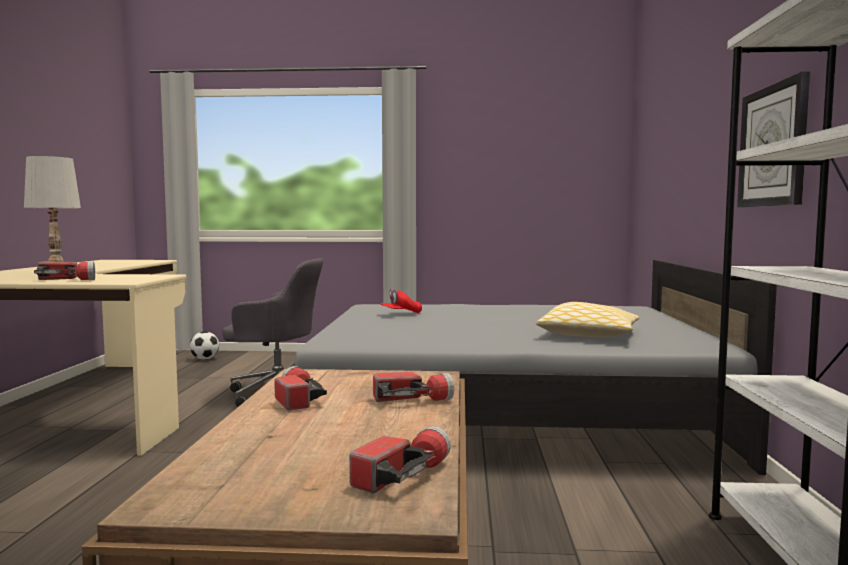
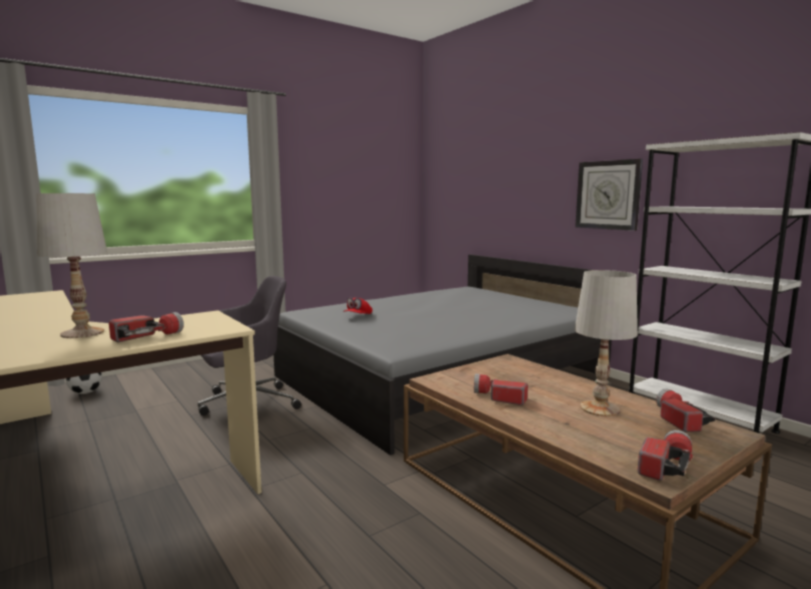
camera: 40 degrees left, 5 degrees up
(355, 437) = (600, 408): none -> white table lamp
(412, 400) = (550, 378): flashlight -> flashlight (665, 466)
(588, 335) = (513, 314): pillow -> none

